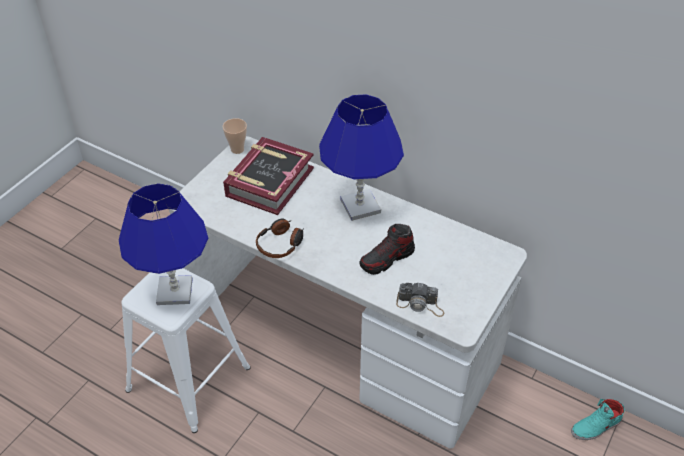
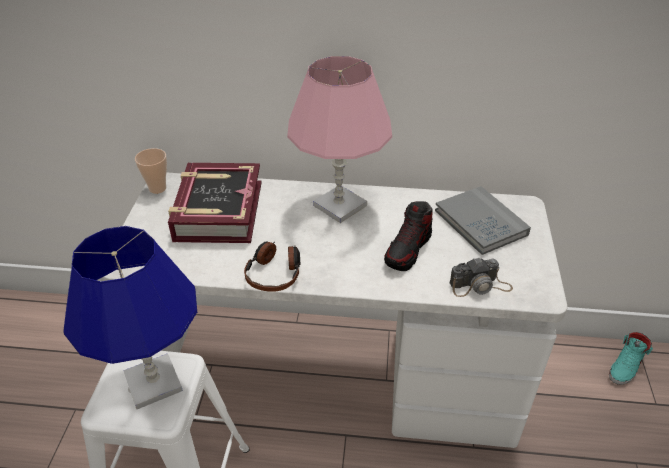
camera: 25 degrees left, 5 degrees down
(360, 206) = (339, 205): blue table lamp -> pink table lamp
(459, 256) = (480, 222): none -> grey book

